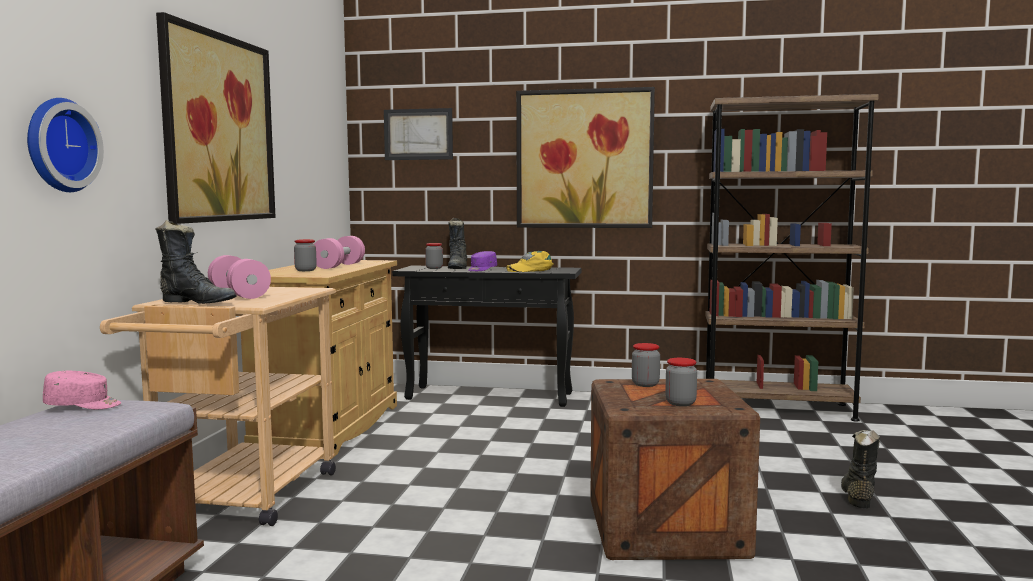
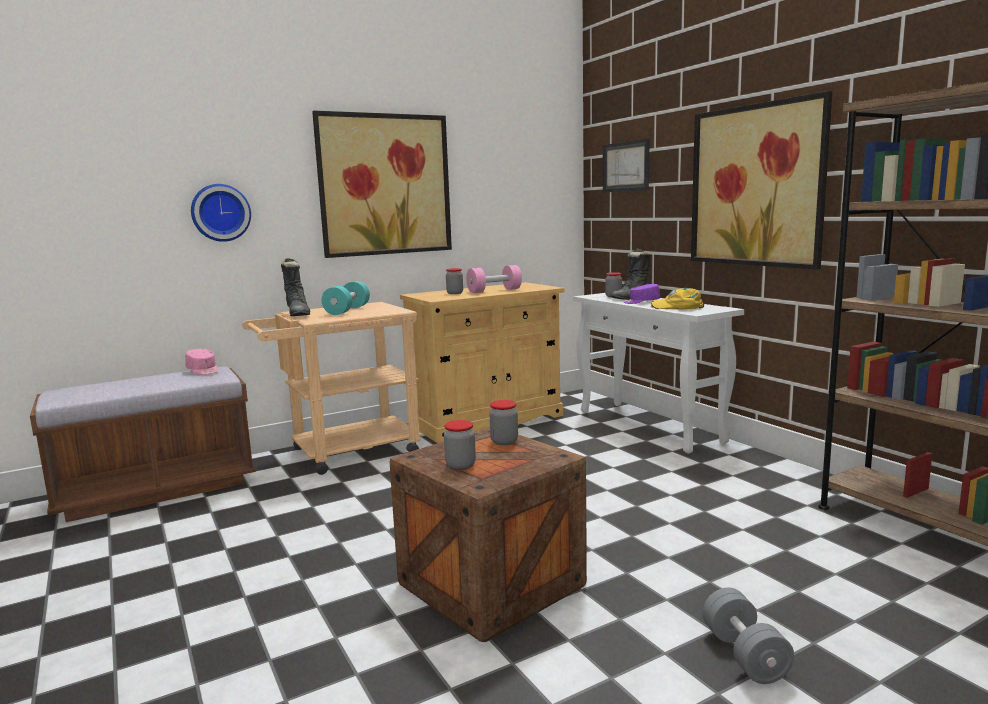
camera: 50 degrees right, 5 degrees up
(239, 295) = (347, 310): pink dumbbell -> turquoise dumbbell
(491, 396) = (650, 426): black console table -> white console table
(856, 495) = (744, 655): black boot -> grey dumbbell

